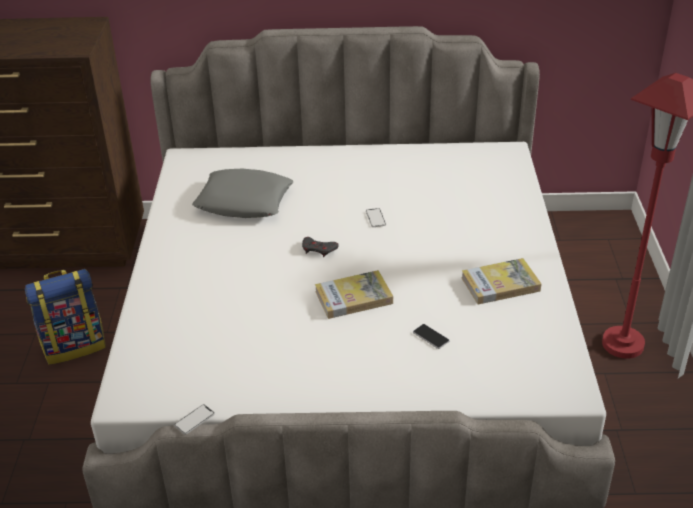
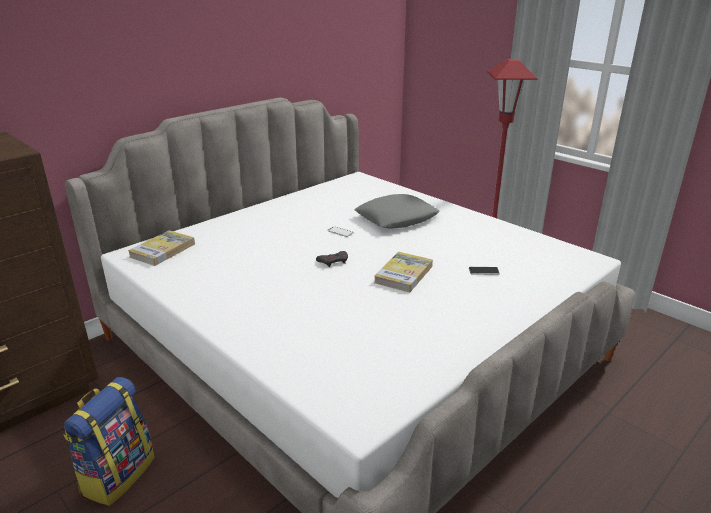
camera: 45 degrees left, 10 degrees down
(194, 420) = (440, 398): phone -> none
(244, 201) = (228, 259): grey pillow -> grey pillow (396, 218)
(500, 284) = (468, 232): book -> book (162, 250)

